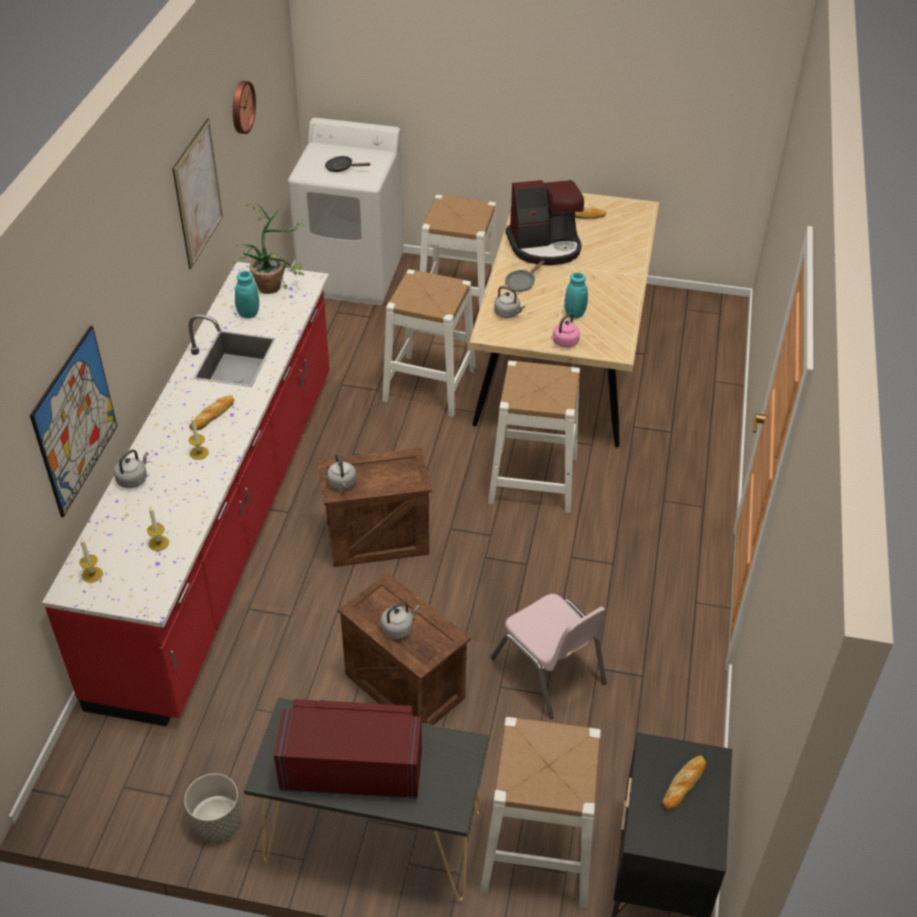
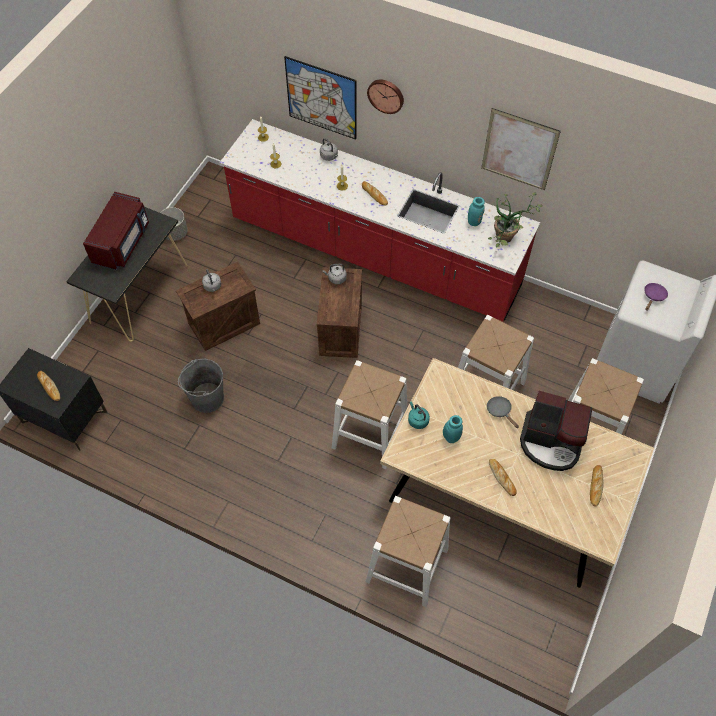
camera: 105 degrees right, 15 degrees up
(241, 107) = (621, 172): wall clock -> wall clock (386, 95)
(342, 168) = (653, 296): black frying pan -> purple frying pan
(508, 313) = (462, 391): grey kettle -> none
(538, 850) = (99, 362): white stool -> white stool (407, 565)
(545, 246) = (551, 442): coffee machine -> coffee machine turned 75 degrees counterclockwise
(549, 671) = (207, 398): pink chair -> grey bucket
(564, 342) = (417, 420): pink kettle -> turquoise kettle
(605, 274) = (502, 478): none -> bread

